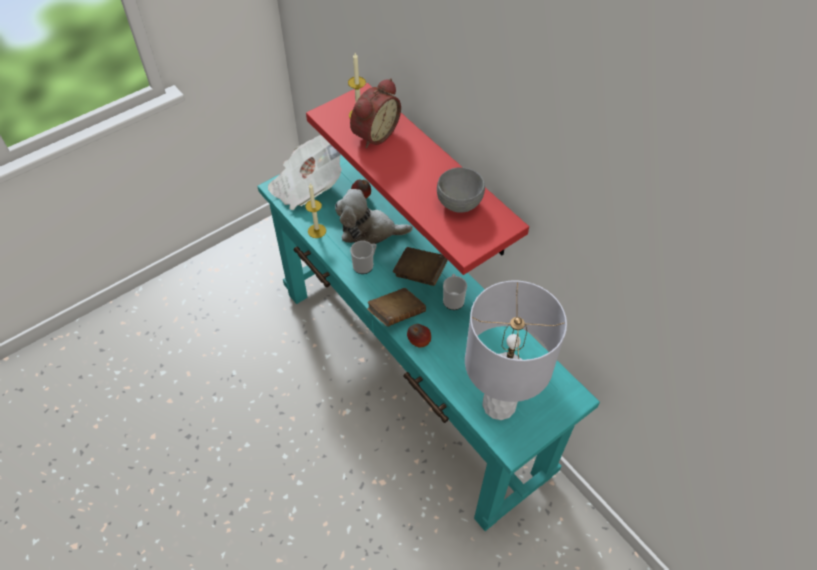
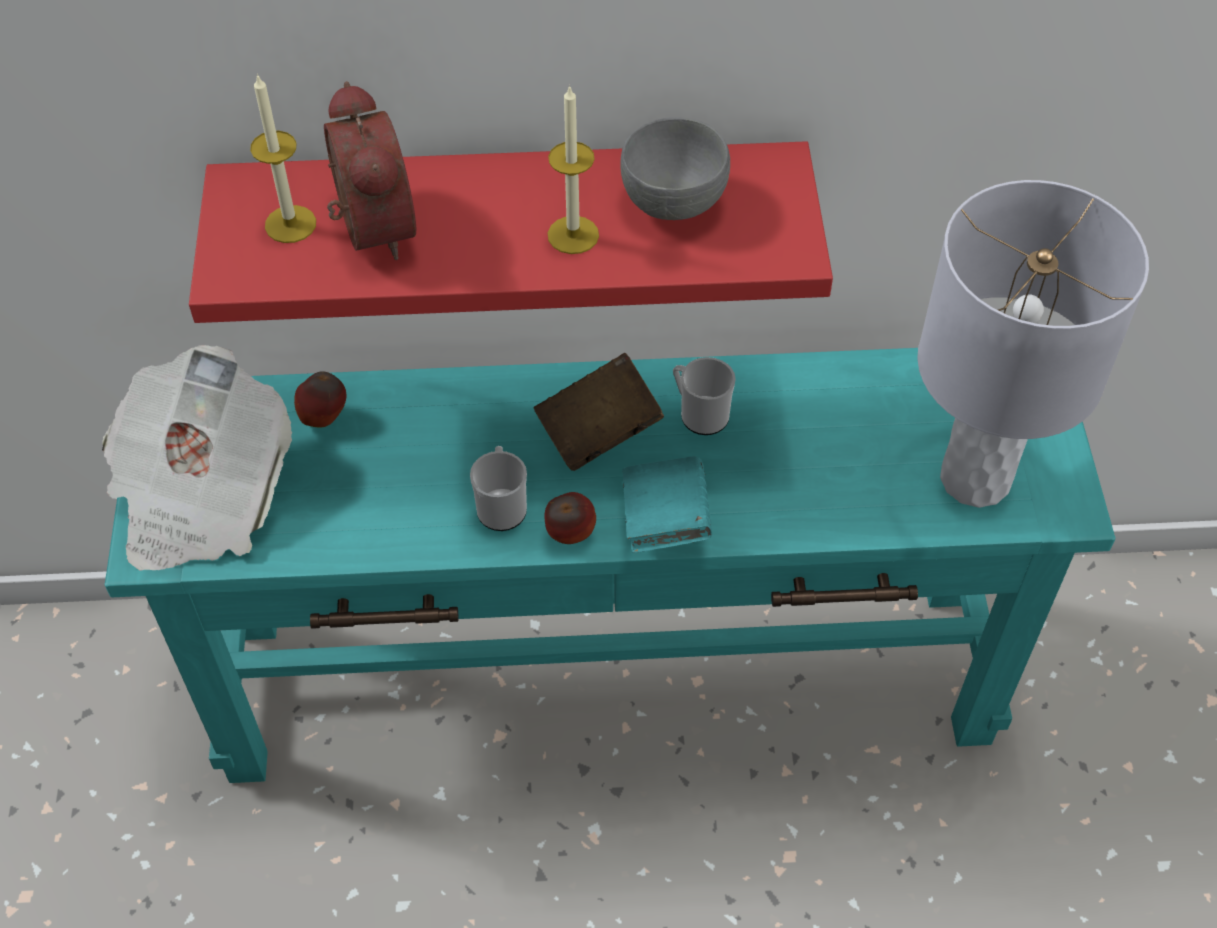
camera: 55 degrees left, 0 degrees up
(317, 231) = (340, 541): candle -> candle (573, 235)
(369, 231) = (422, 452): plush toy -> none
(396, 314) = (665, 521): brown book -> turquoise book
(419, 342) = (756, 521): apple -> apple (570, 535)

